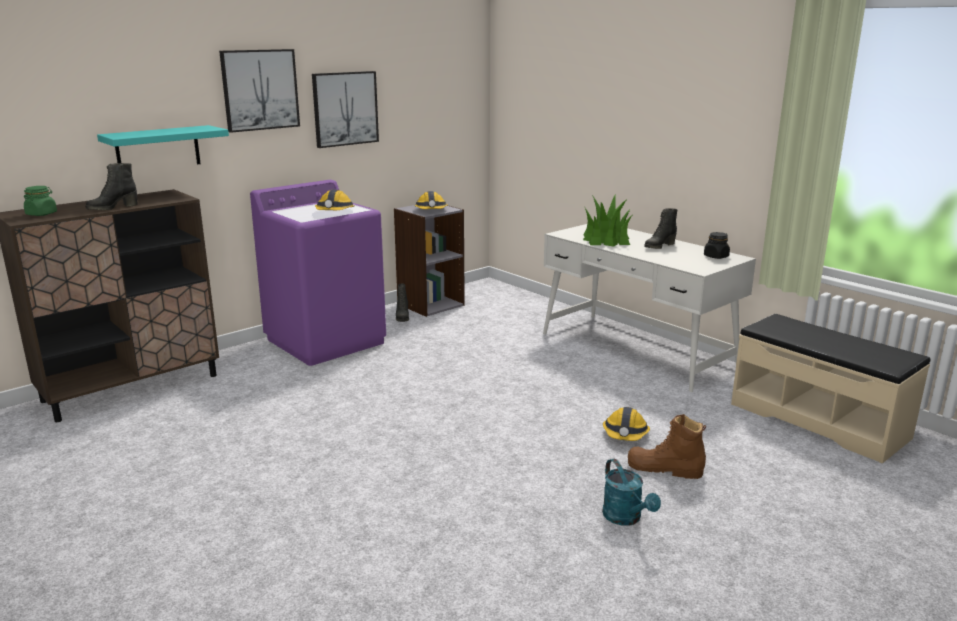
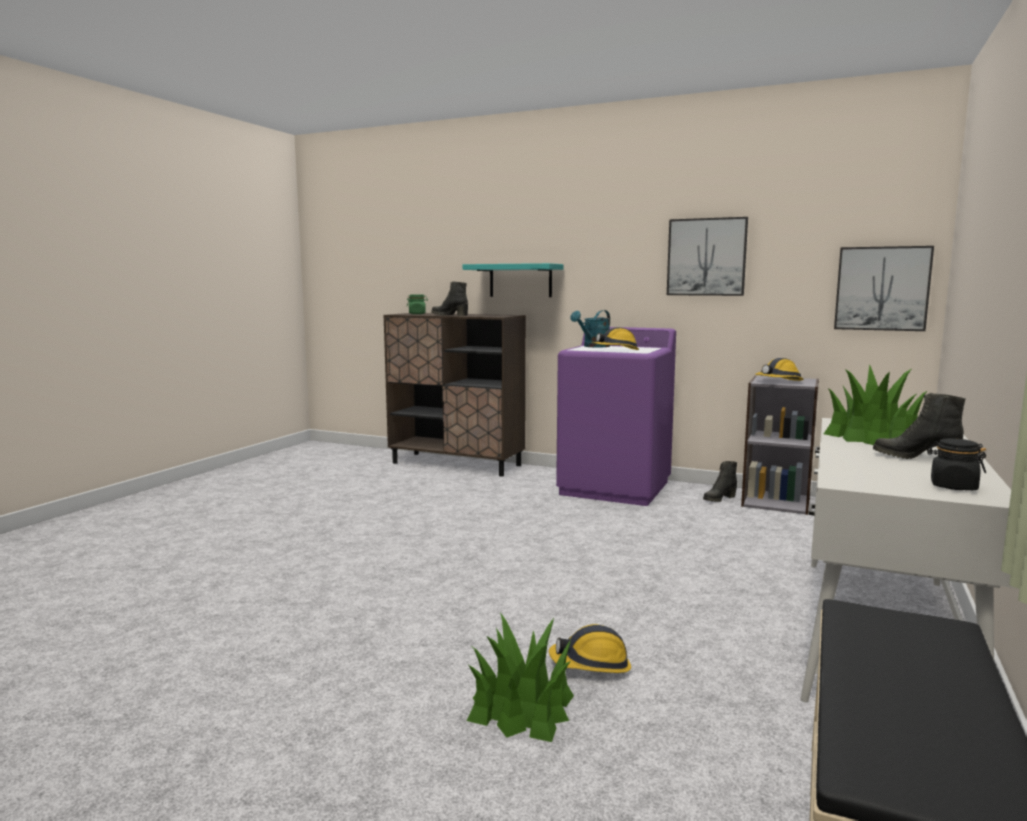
camera: 65 degrees right, 10 degrees down
(260, 90) = (614, 234): picture -> picture (882, 288)
(626, 518) = (375, 696): turquoise watering can -> turquoise watering can (593, 346)
(664, 469) = (521, 708): brown boot -> potted plant

